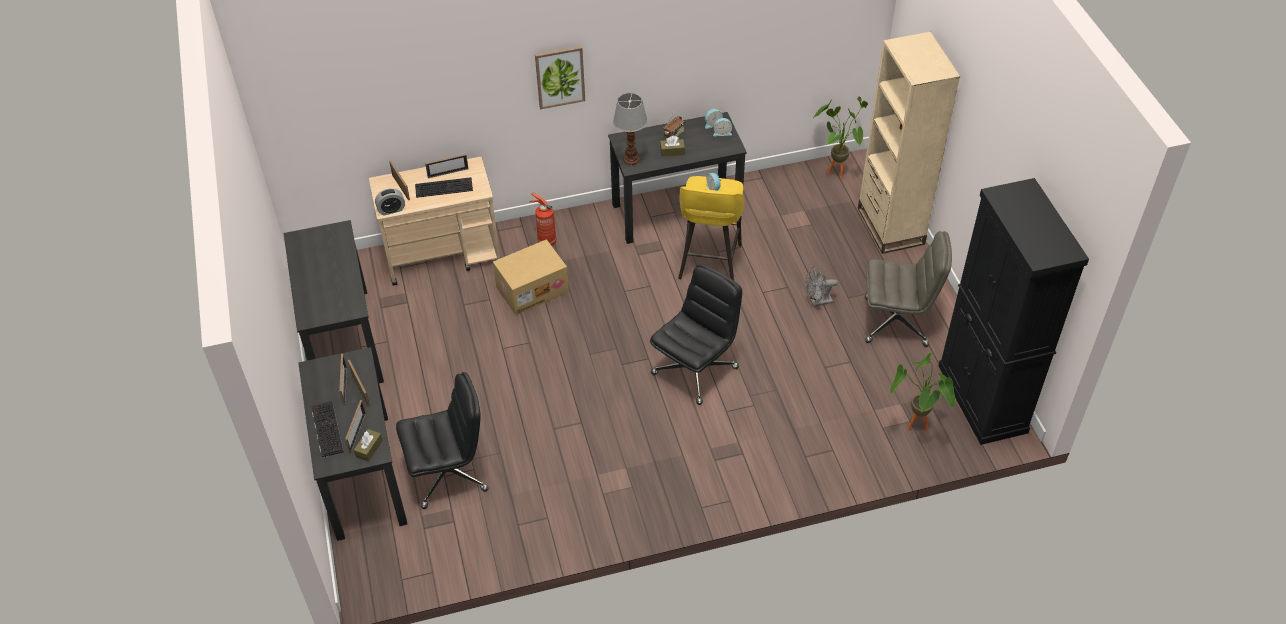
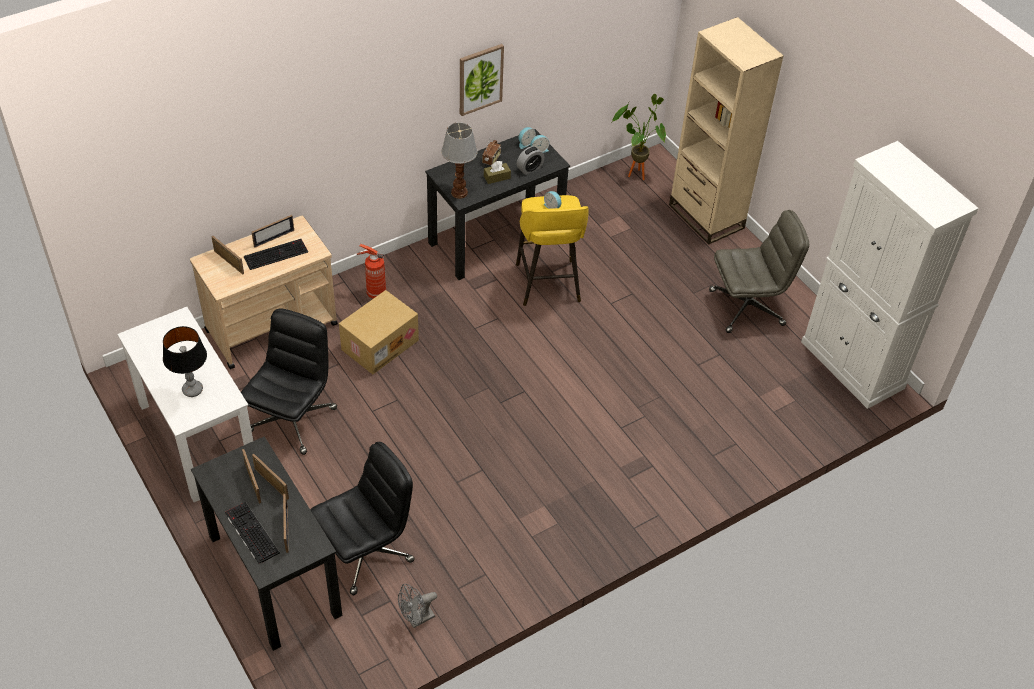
camera: 20 degrees left, 0 degrees up
(326, 294) = (192, 390): none -> table lamp
(343, 340) = (197, 437): black desk -> white desk
(369, 448) = (306, 543): brown tissue box -> none
(391, 210) = (228, 287): alarm clock -> alarm clock (530, 168)
(560, 76) = (378, 117): picture -> picture (480, 79)
(695, 370) = (575, 393): black office chair -> black office chair (292, 419)
(817, 302) = (666, 302): grey fan -> grey fan (417, 619)
(916, 430) = (804, 407): potted plant -> none
(982, 399) = (852, 365): black cabinet -> white cabinet

